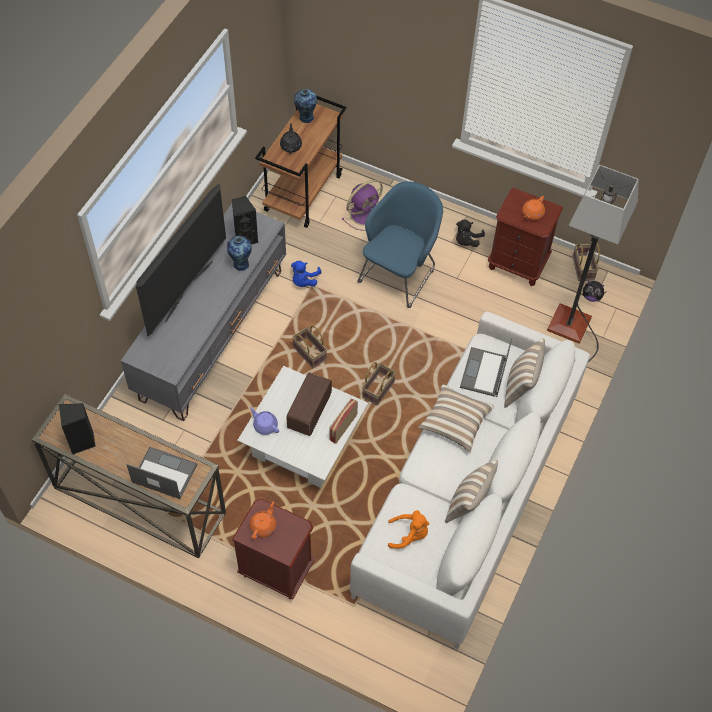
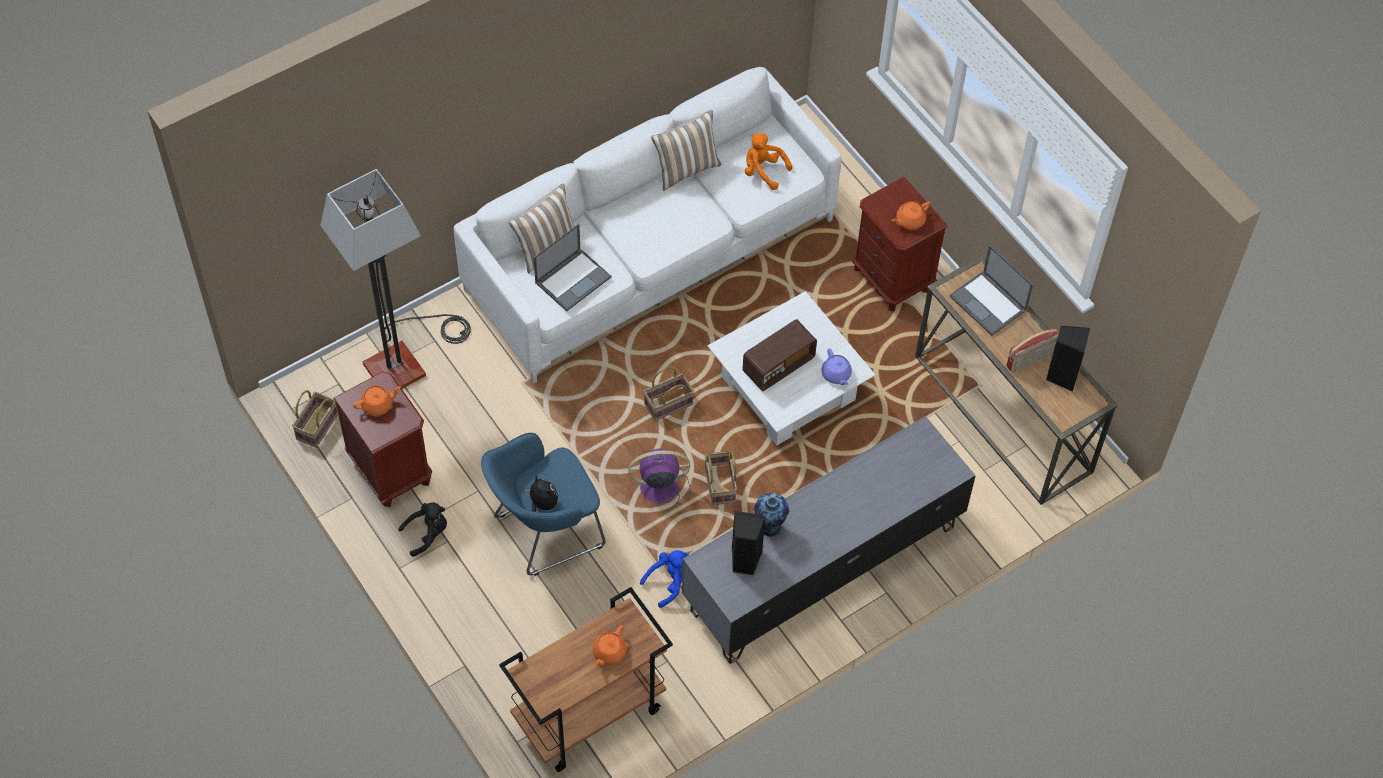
camera: 150 degrees left, 0 degrees up
(188, 291) = (853, 524): television -> none
(291, 145) = (609, 653): black teapot -> orange teapot
(305, 117) = (560, 689): vase -> none
(343, 427) = (752, 332): radio -> radio (1030, 360)
(365, 213) = (528, 639): purple fan -> purple fan (657, 487)
(455, 423) = (642, 247): pillow -> none
(591, 297) = (339, 388): plush toy -> plush toy (542, 504)

